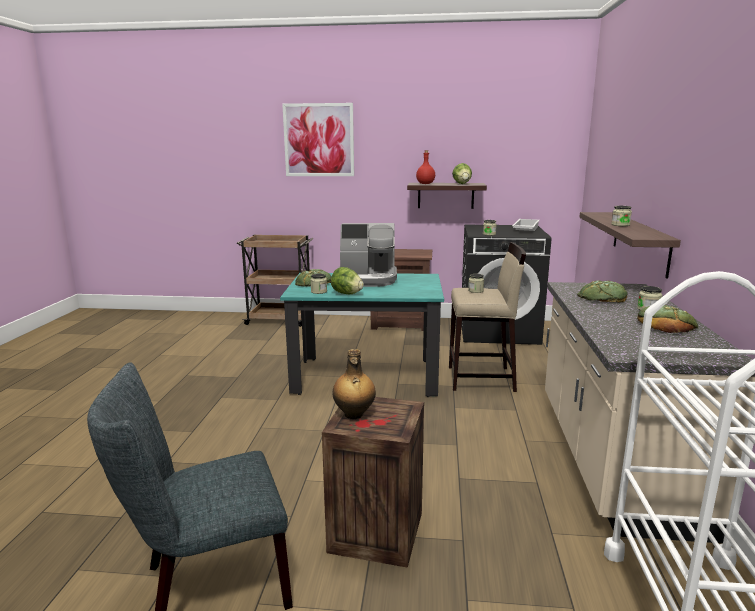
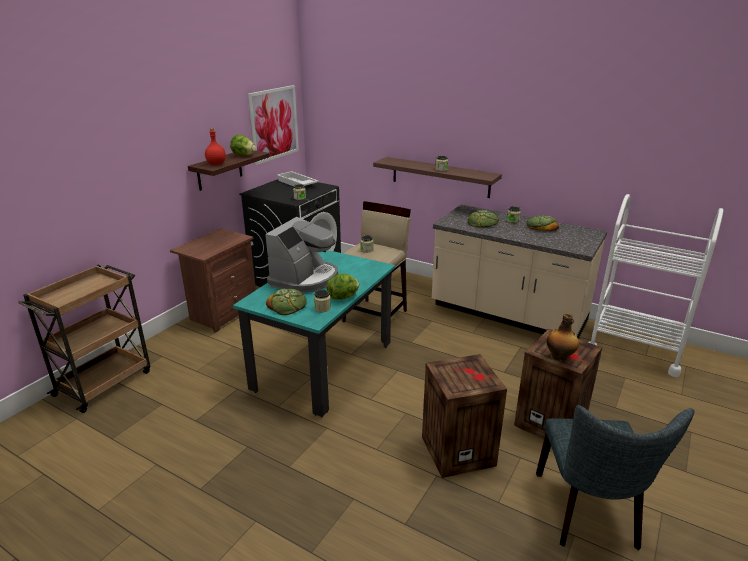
camera: 65 degrees left, 10 degrees up
(282, 471) = (458, 450): none -> crate
(319, 140) = (83, 138): picture -> picture (274, 124)

